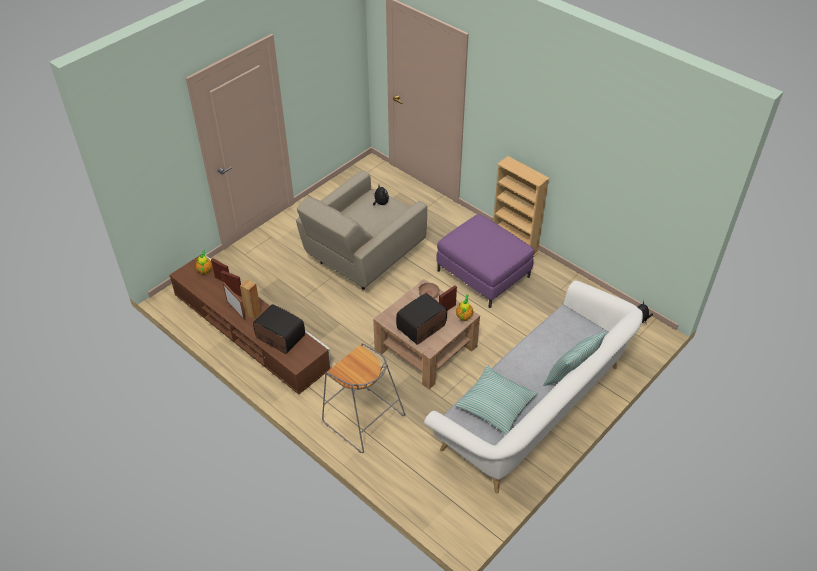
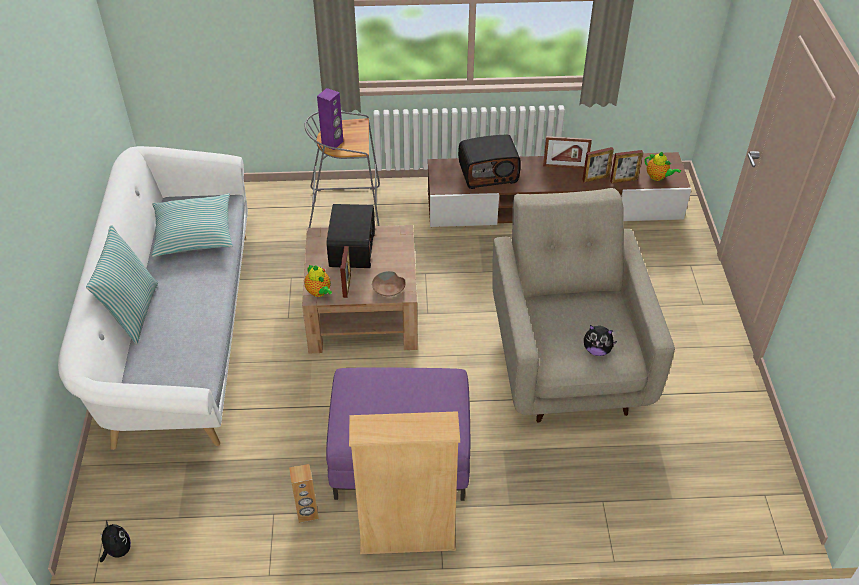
camera: 135 degrees right, 0 degrees up
(253, 313) = (546, 175): brown speaker -> brown speaker (307, 513)
(369, 369) = (332, 143): none -> purple speaker

